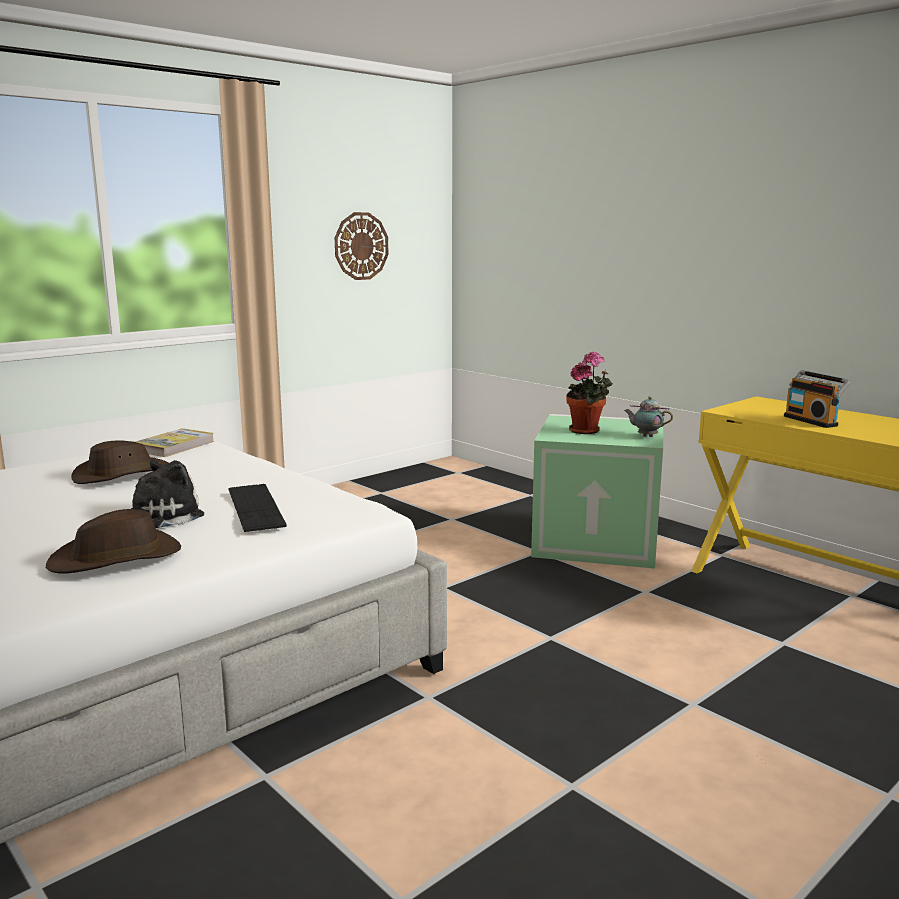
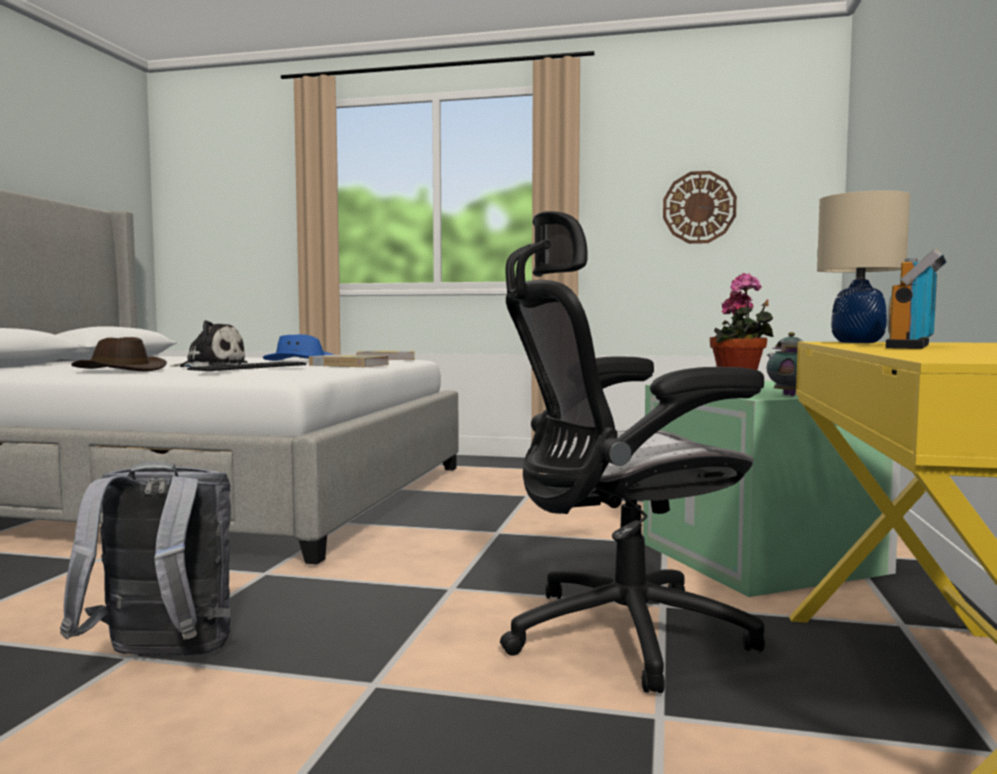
camera: 55 degrees right, 10 degrees down
(121, 474) = (300, 361): brown hat -> blue hat
(245, 471) = (349, 365): none -> book
(589, 772) = (162, 659): none -> grey backpack
(682, 617) = (624, 636): none -> office chair
(748, 412) = (858, 343): none -> beige table lamp

